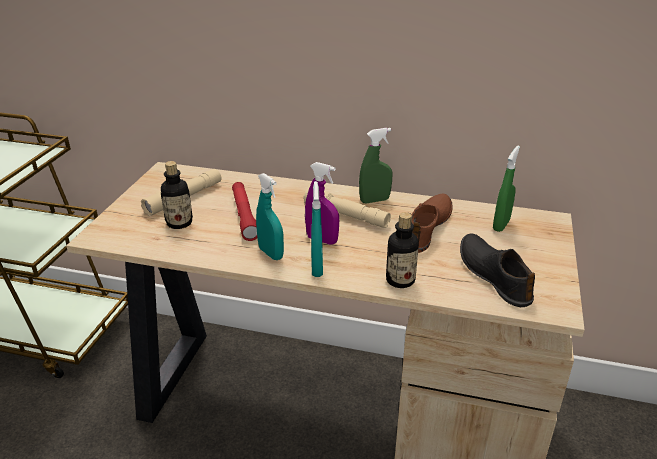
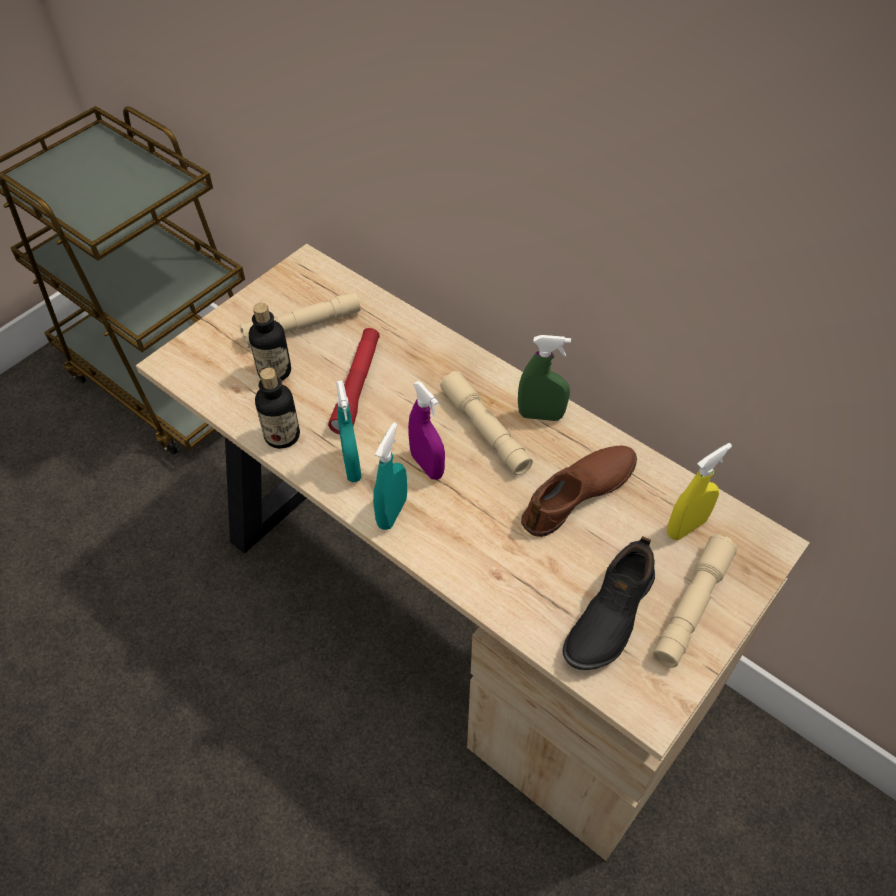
camera: 25 degrees right, 20 degrees up
(400, 280) = (481, 575): bottle -> bottle (282, 436)
(494, 275) = (608, 615): black shoe -> black shoe turned 150 degrees counterclockwise
(501, 225) = (686, 527): green spray bottle -> yellow spray bottle
(536, 257) = (692, 606): none -> beige flashlight

